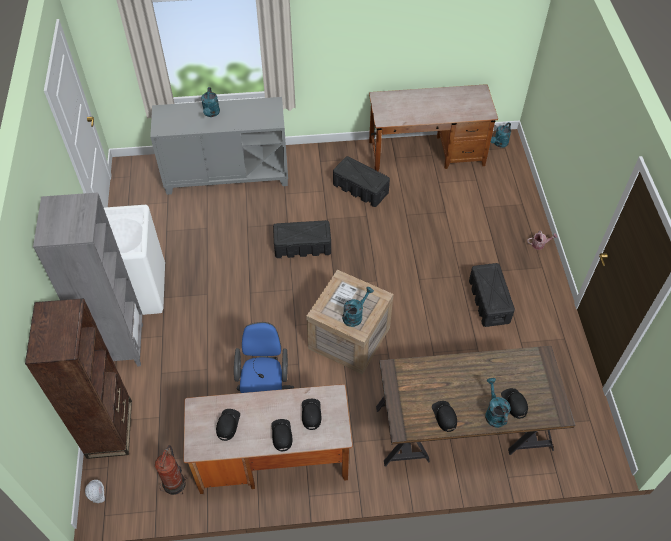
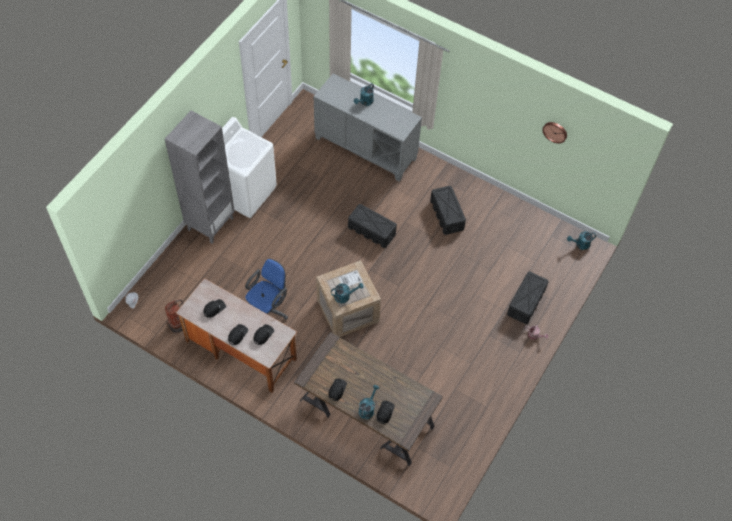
camera: 35 degrees right, 5 degrees up
(110, 429) = (167, 270): brown bookcase -> none
(426, 153) = (518, 218): desk -> none
(443, 22) = (555, 131): none -> wall clock
(489, 301) = (460, 349): black storage box -> black storage box (526, 302)

